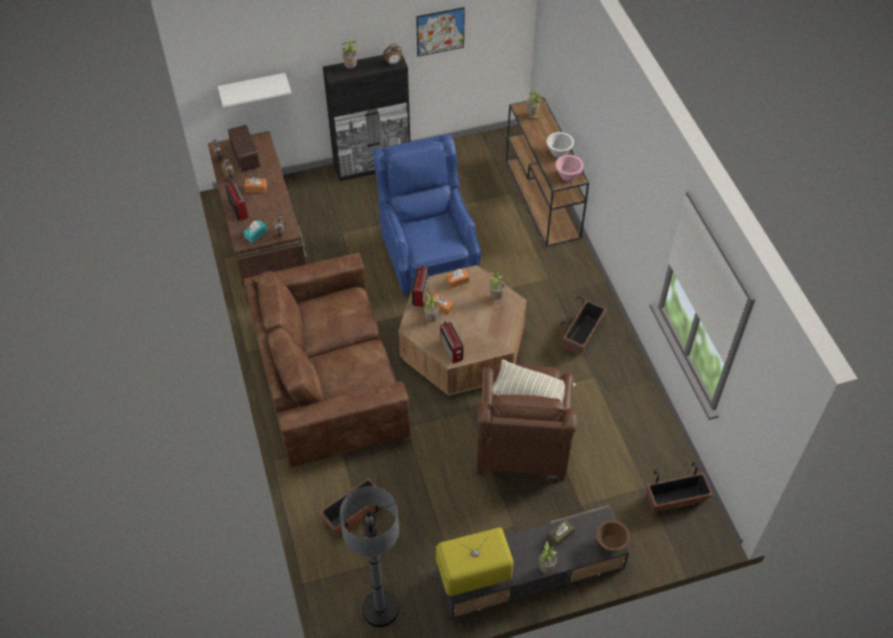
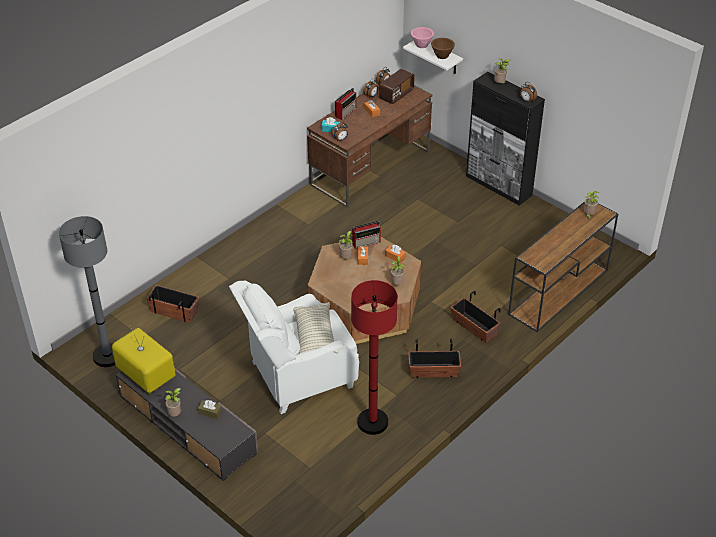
camera: 60 degrees right, 10 degrees down
(327, 377) = (280, 249): brown sofa -> none
(427, 256) = (435, 251): blue armchair -> none
(440, 31) = (578, 104): picture -> none
(451, 350) = (326, 280): radio -> none
(522, 443) = (299, 376): brown armchair -> white armchair
(558, 153) = (561, 245): white bowl -> none
(568, 176) = (540, 260): pink bowl -> pink bowl (421, 45)
(610, 544) = (220, 445): brown bowl -> brown bowl (442, 55)
(617, 411) = (372, 422): none -> red floor lamp
(675, 499) = (311, 491): planter -> planter (474, 328)

